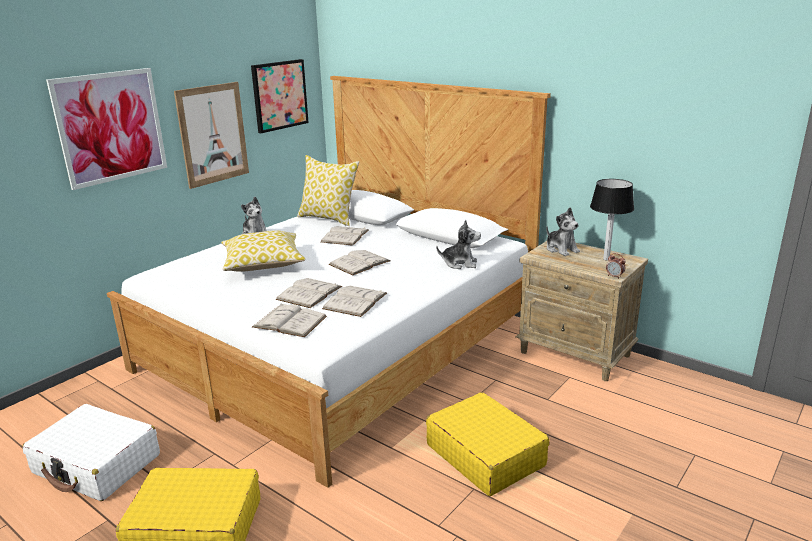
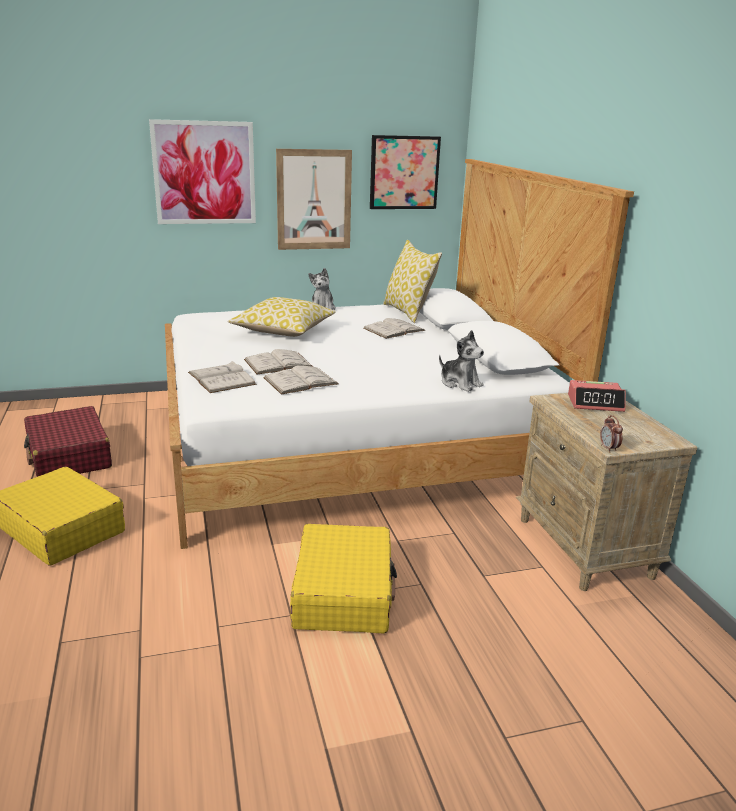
camera: 35 degrees right, 0 degrees up
(97, 464) = (69, 456): white suitcase -> red suitcase
(360, 263) = (363, 353): white book -> none
(561, 249) = (595, 403): plush toy -> alarm clock
(606, 259) = (635, 429): table lamp -> none

